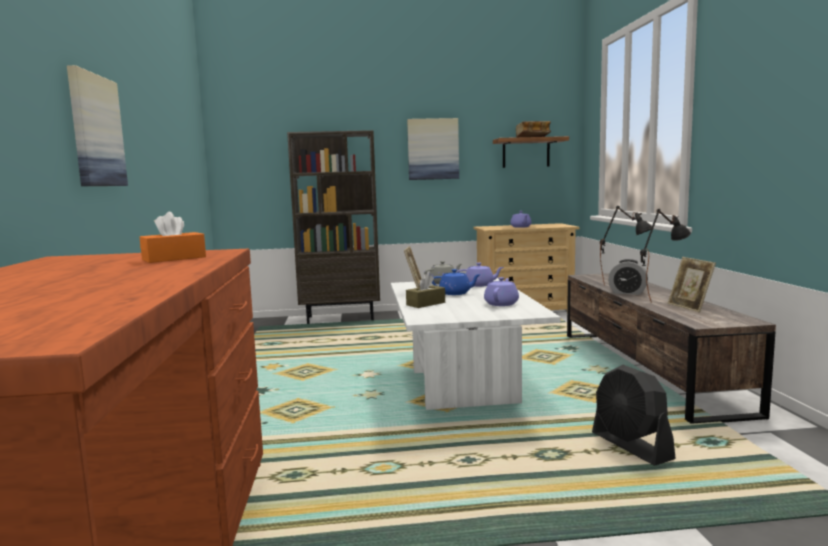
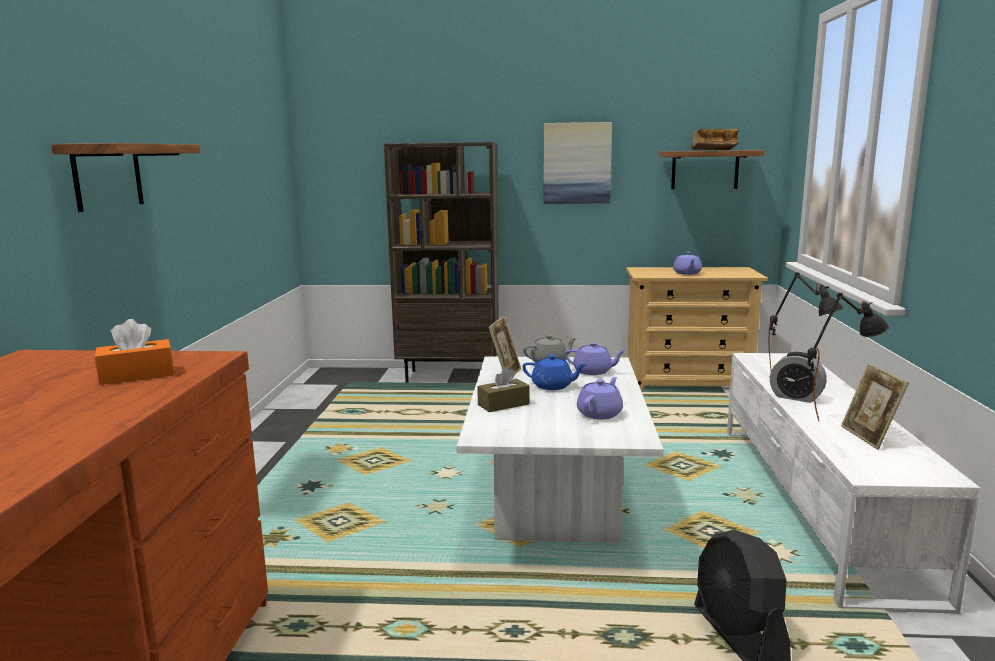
camera: 10 degrees right, 5 degrees up
(96, 131) = (107, 176): picture -> shelf
(646, 369) = (814, 502): brown tv stand -> white tv stand

